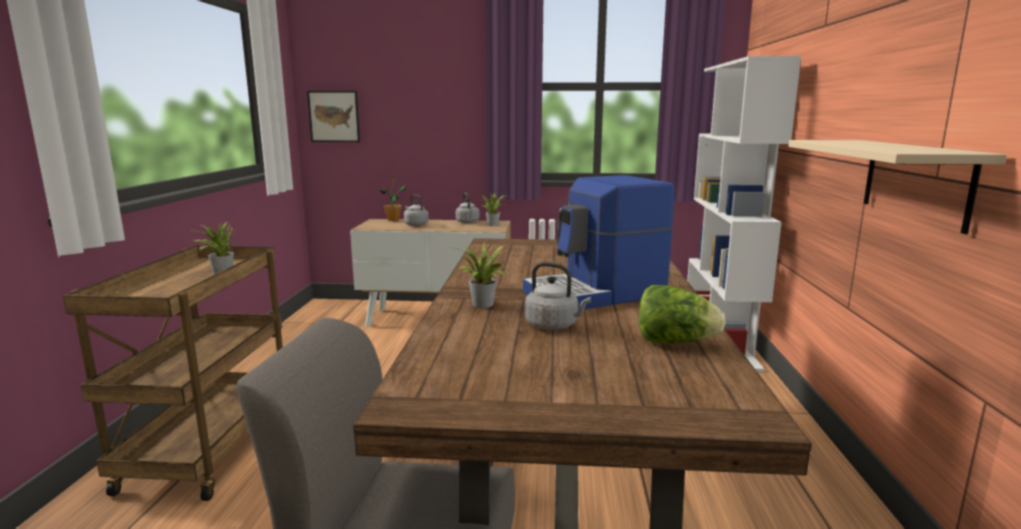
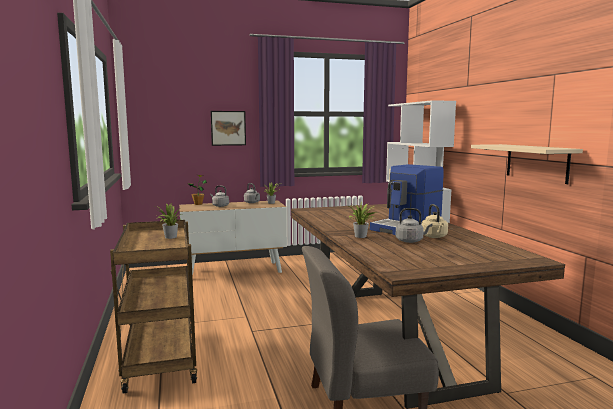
camera: 20 degrees left, 5 degrees down
(334, 116) = (147, 133): picture -> picture (228, 128)
(615, 321) = (434, 237): none -> beige kettle
(674, 342) = (472, 241): lettuce -> none

